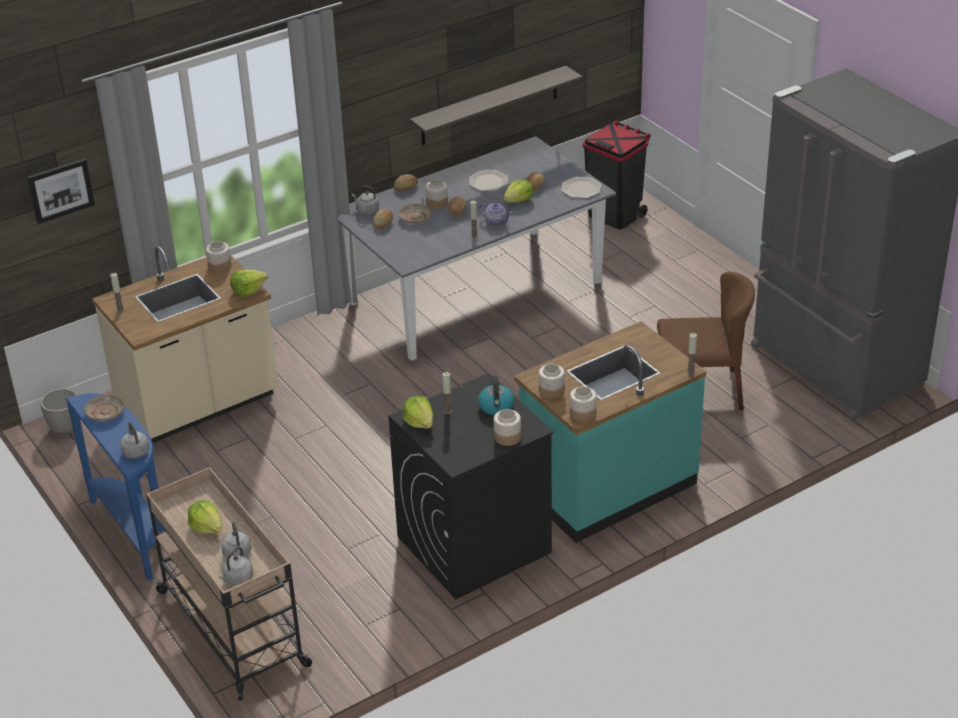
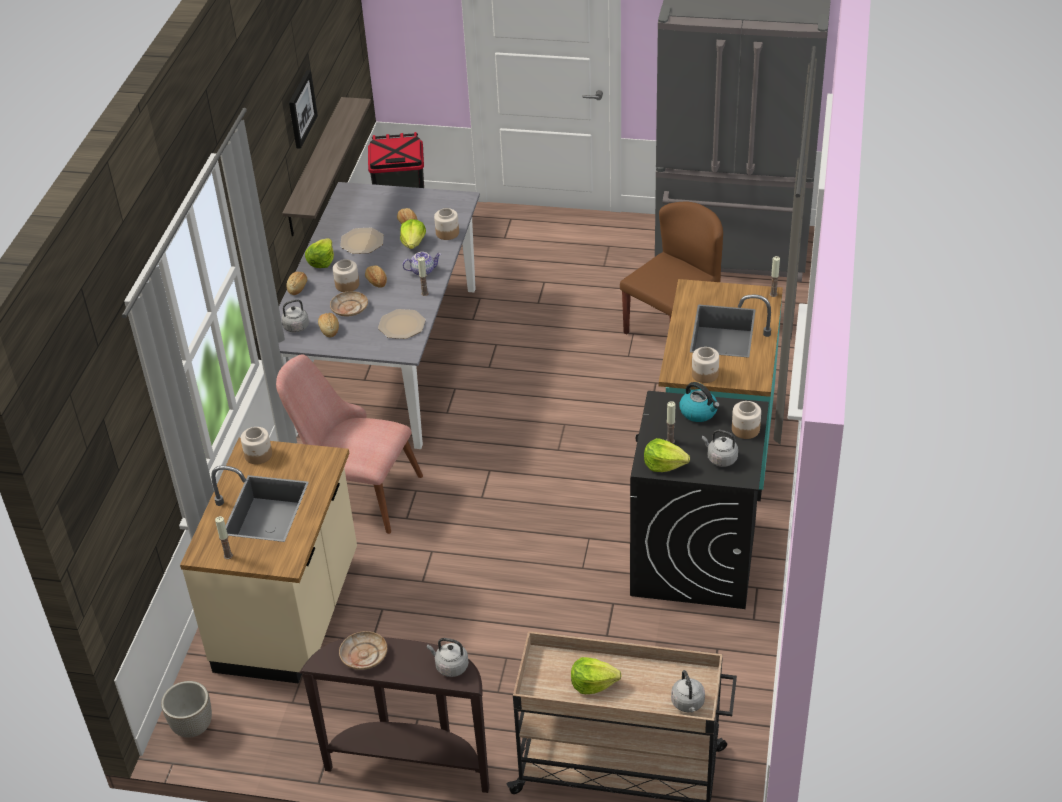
camera: 45 degrees left, 5 degrees up
(60, 190) = (117, 460): picture -> picture (301, 109)
(135, 532) = (410, 763): blue console table -> brown console table
(237, 552) = (651, 683): grey kettle -> grey kettle (720, 458)
(248, 290) = (321, 458): lettuce -> lettuce (321, 261)
(335, 361) = (356, 492): none -> pink chair
(581, 189) = (448, 205): plate -> plate (402, 325)
(582, 414) = (754, 376): jar -> jar (447, 233)

